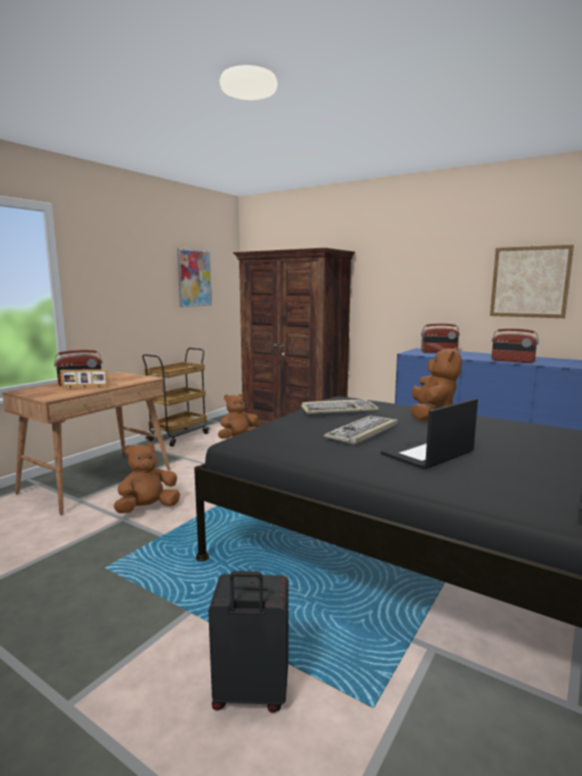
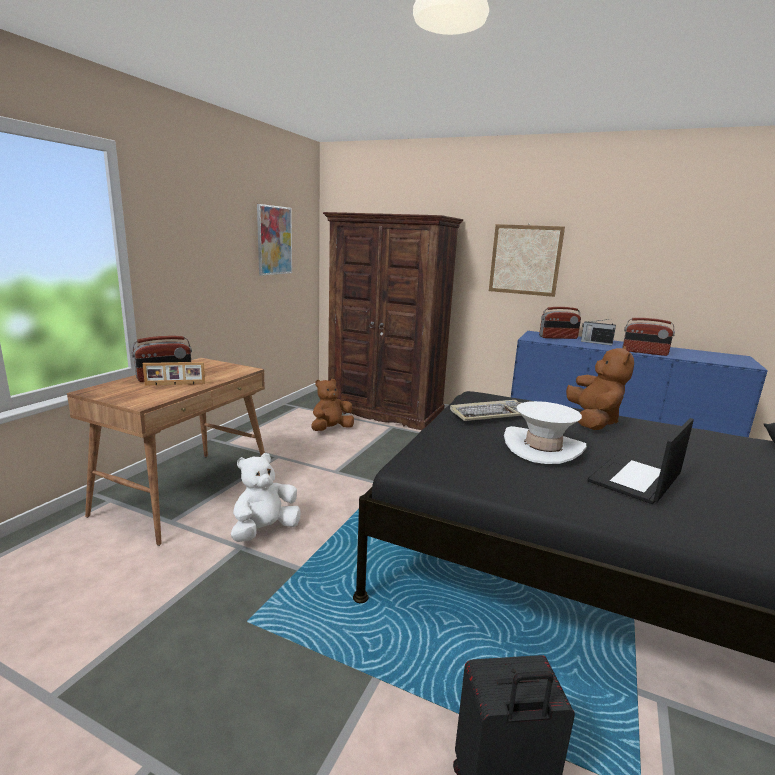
camera: 10 degrees left, 5 degrees up
(148, 508) = (265, 530): brown plush toy -> white plush toy
(179, 437) = (261, 428): brown cart -> none
(363, 432) = (543, 447): keyboard -> white hat
(472, 355) = (595, 342): none -> radio
(529, 281) = (658, 265): picture -> picture (525, 259)

